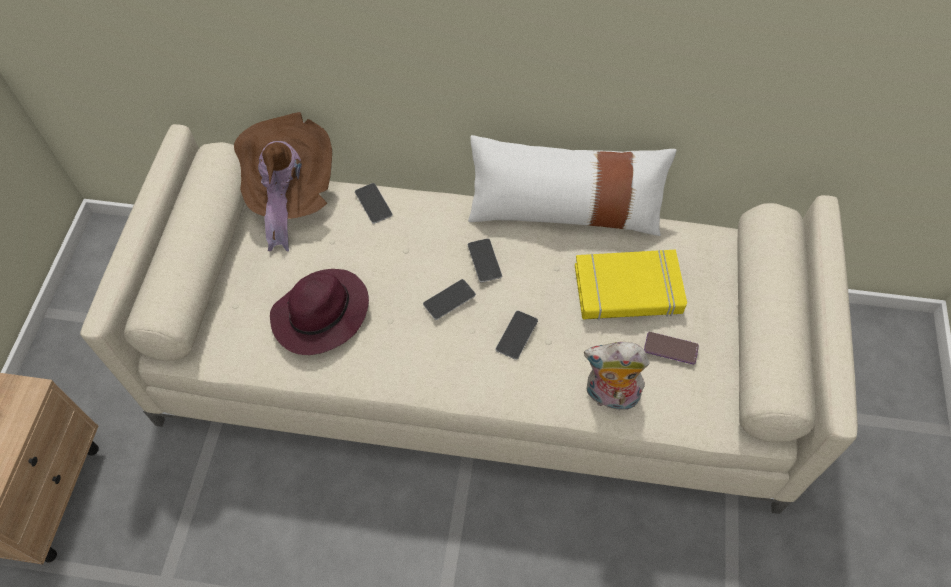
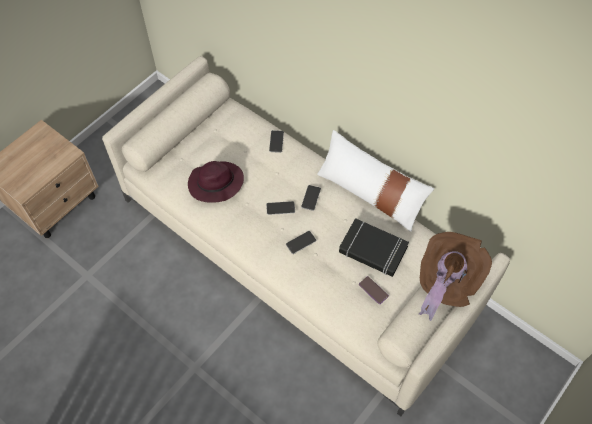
camera: 30 degrees right, 0 degrees up
(289, 196) = (239, 117): brown hat -> brown hat (446, 282)
(610, 397) = (325, 296): plush toy -> none
(628, 290) = (372, 250): yellow book -> black book

